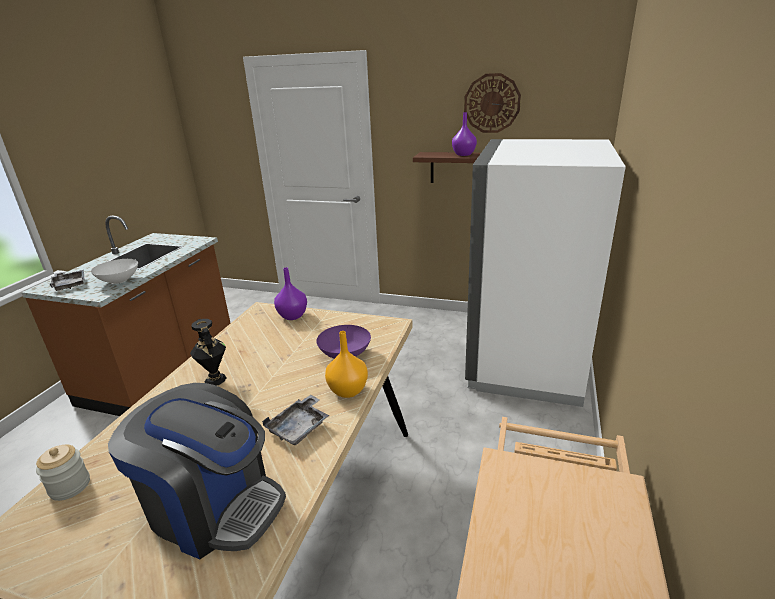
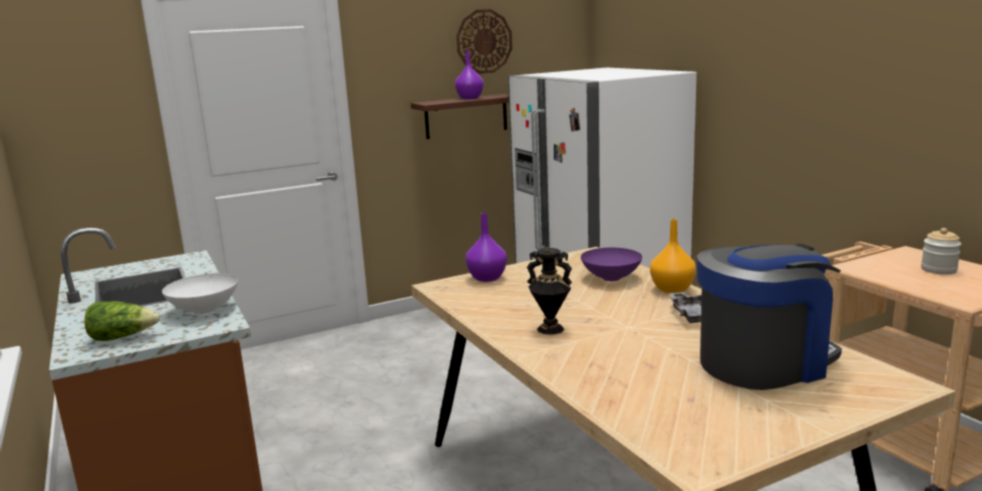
camera: 45 degrees left, 10 degrees down
(70, 284) = (123, 337): grey tray -> lettuce
(70, 486) = (639, 417): jar -> jar (938, 270)

